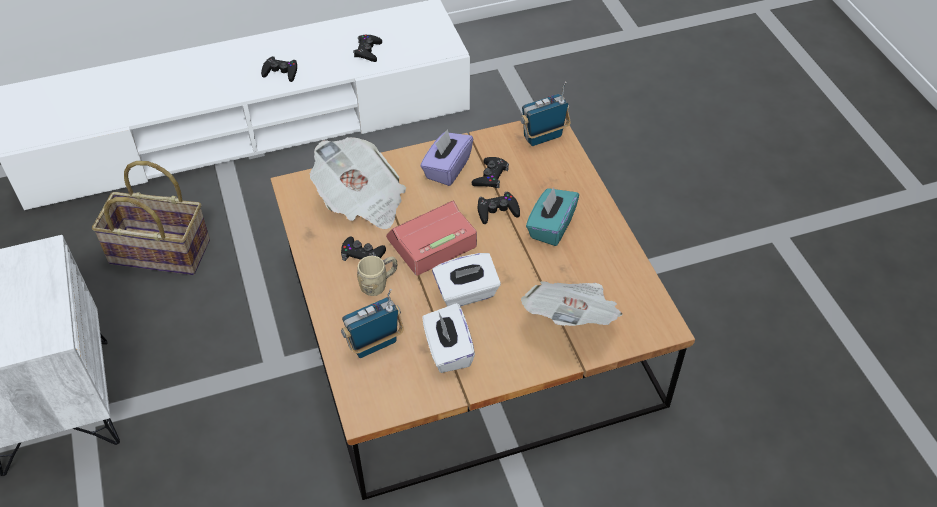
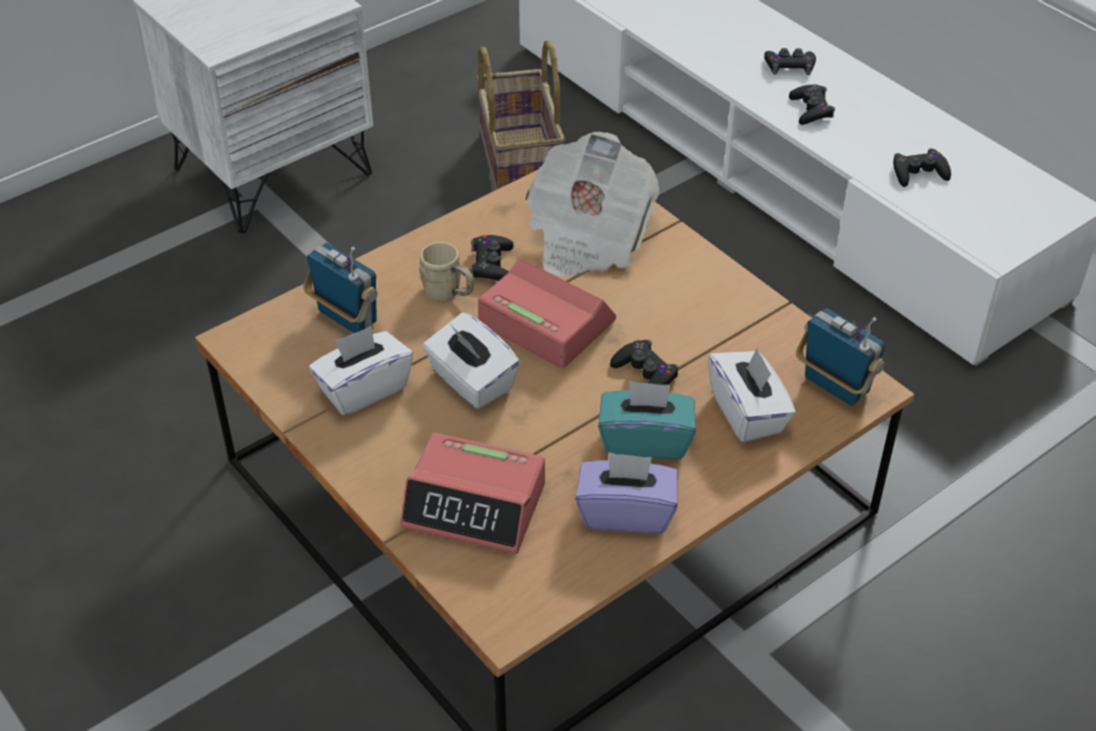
camera: 70 degrees right, 5 degrees down
(447, 169) = (698, 300): purple tissue box -> purple tissue box (626, 513)
(490, 176) = (711, 349): black game controller -> black game controller (789, 66)
(547, 178) = (748, 413): none -> white tissue box
(571, 318) = (475, 505): newspaper -> alarm clock

